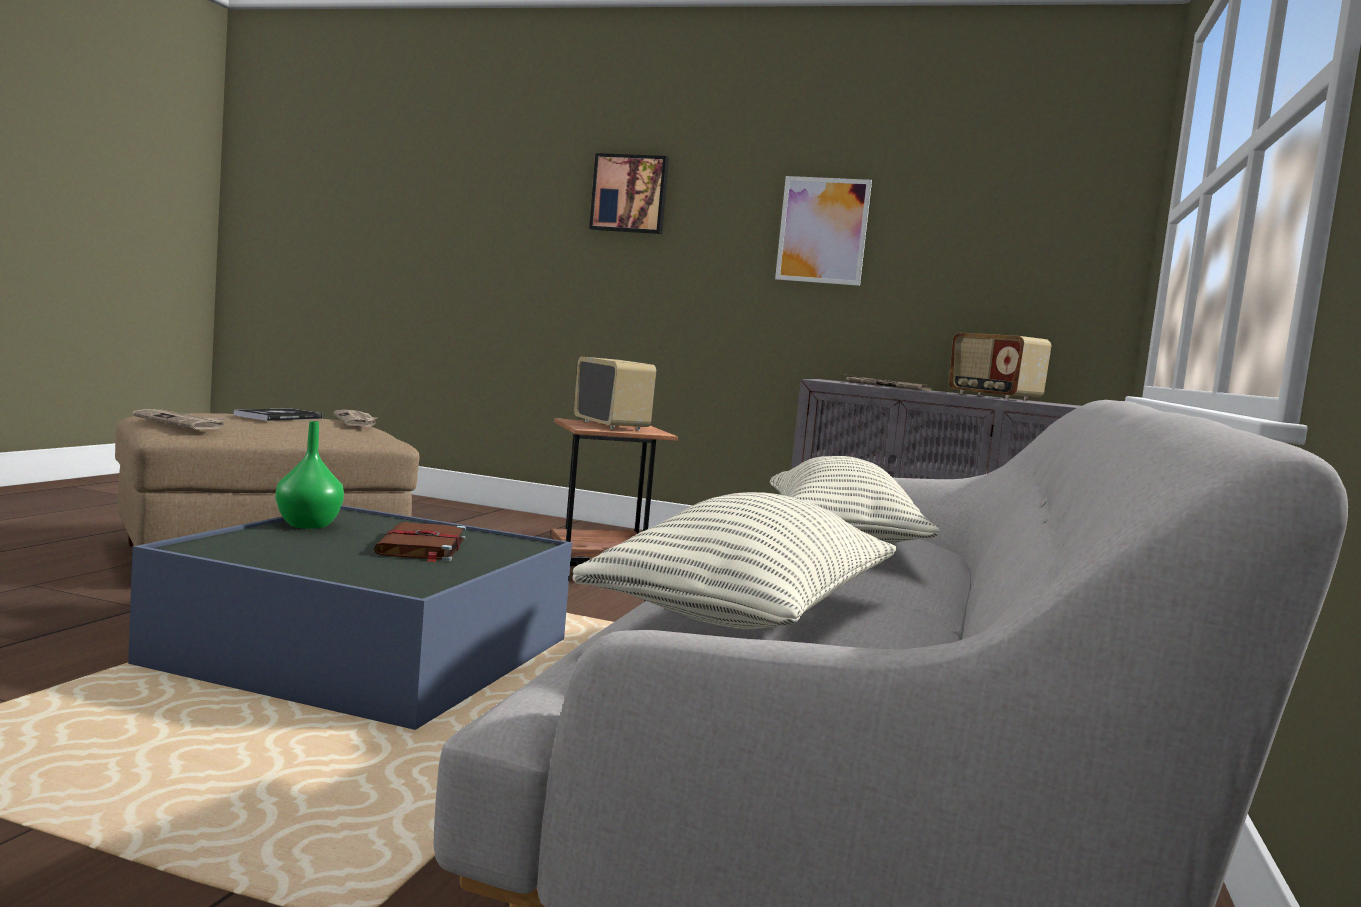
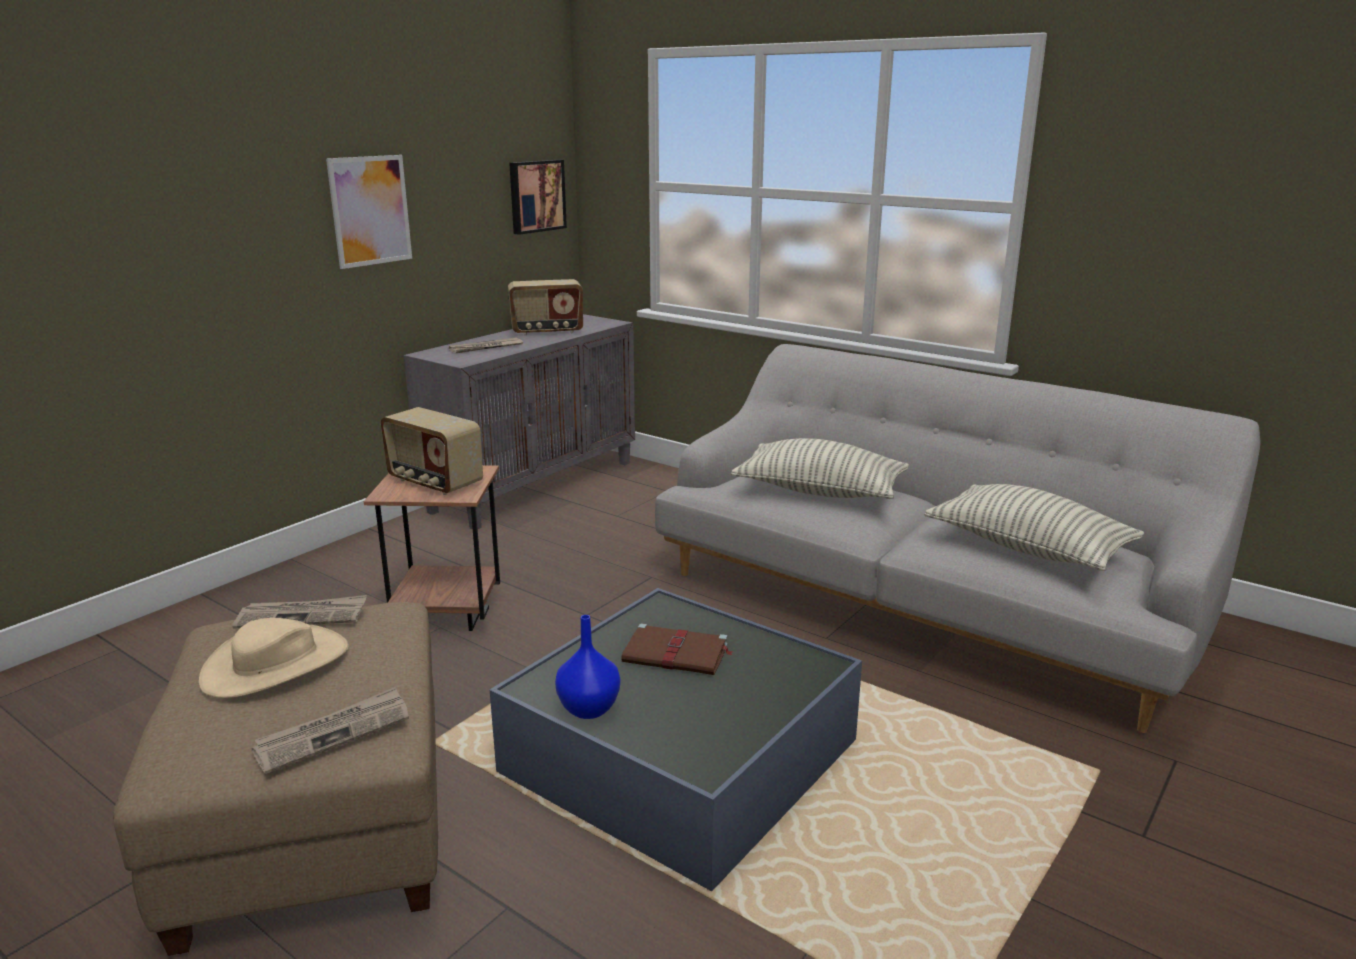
camera: 70 degrees left, 15 degrees up
(278, 417) = (276, 664): book -> beige hat
(309, 525) = (589, 708): green vase -> blue vase
(611, 426) = (434, 482): radio -> radio turned 135 degrees counterclockwise
(630, 194) = (154, 199): picture -> picture (536, 196)

